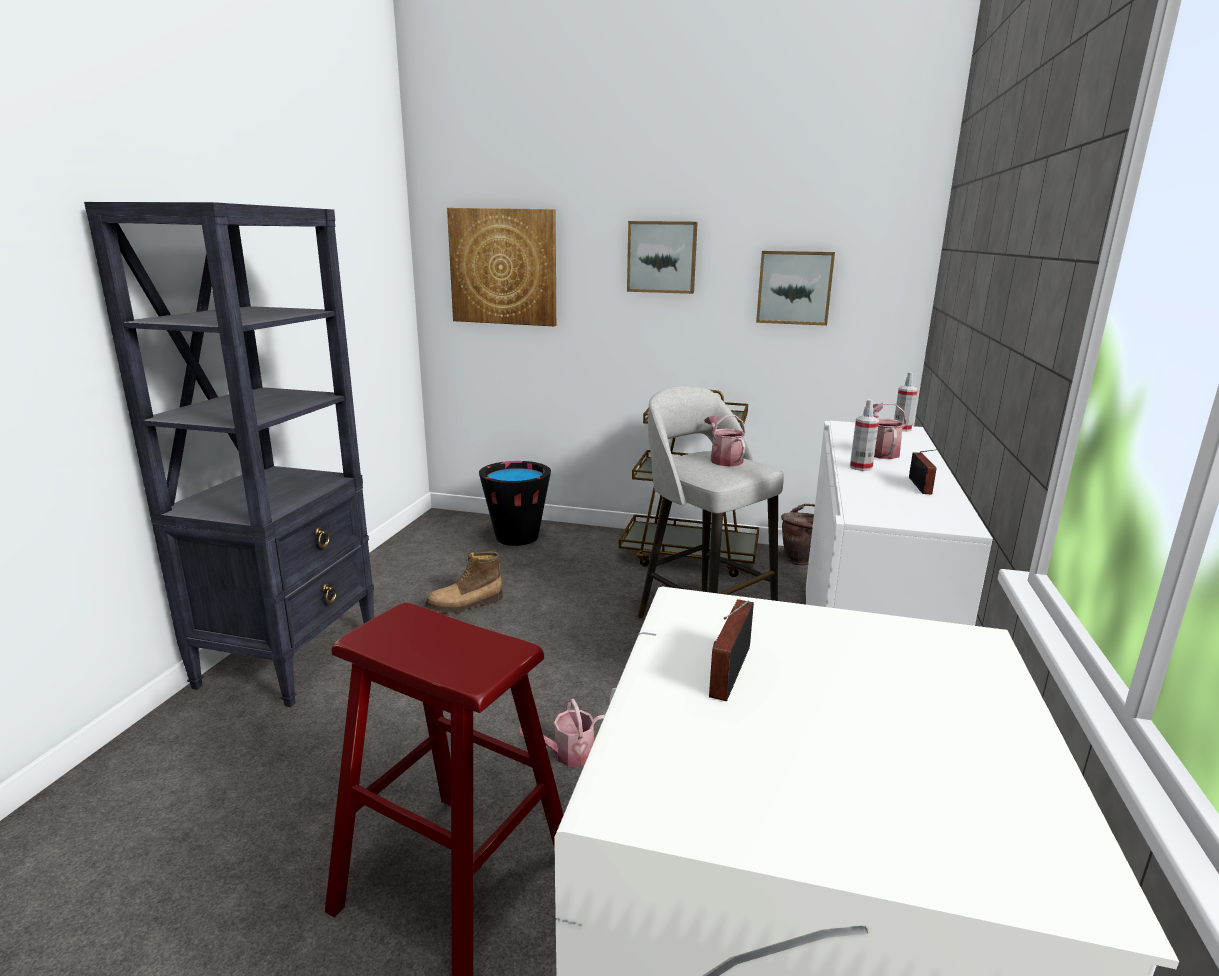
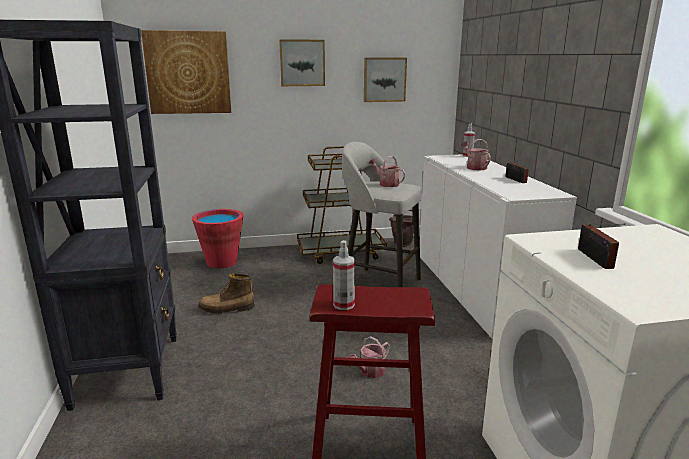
camera: 25 degrees left, 0 degrees up
(465, 605) = (226, 309): boot -> boot turned 45 degrees clockwise
(517, 537) = (221, 262): black bucket -> red bucket
(861, 467) = (478, 175): spray bottle -> spray bottle (343, 305)

